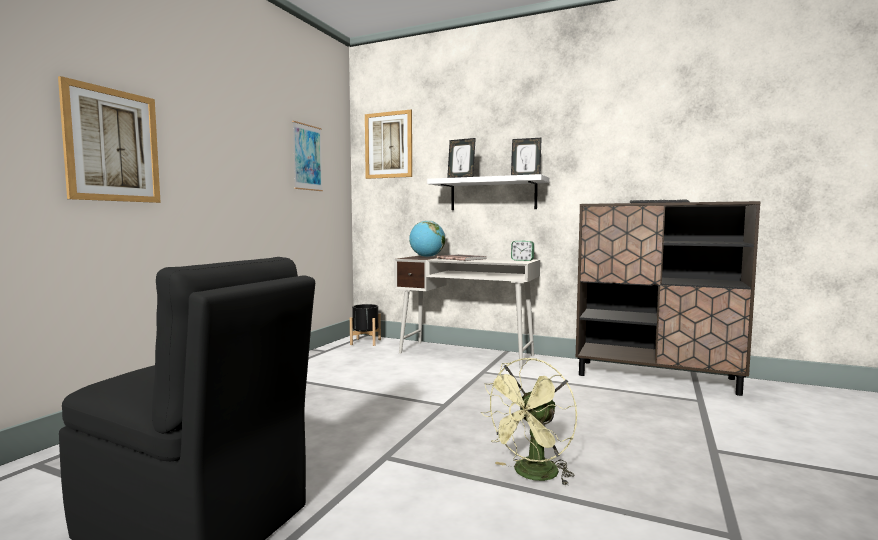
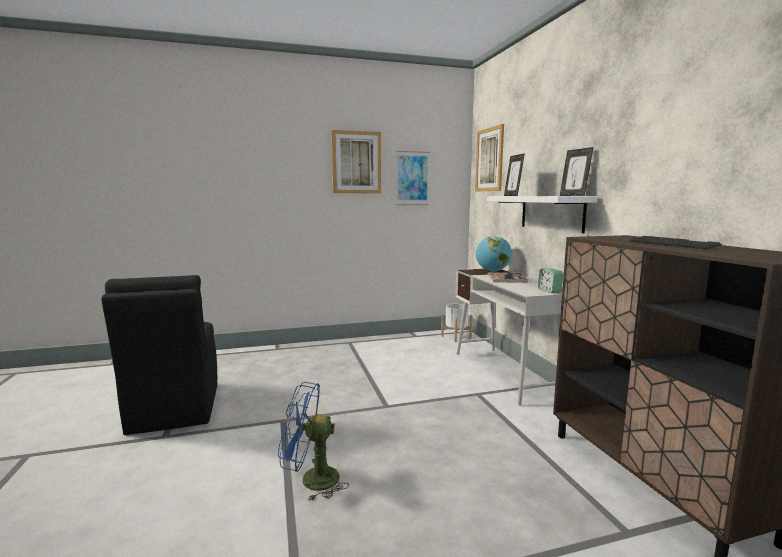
camera: 50 degrees right, 5 degrees up
(112, 145) = (248, 190): picture -> picture (356, 162)
(365, 342) = (456, 337): black planter -> white planter
(532, 475) = (311, 480): green fan -> blue fan

